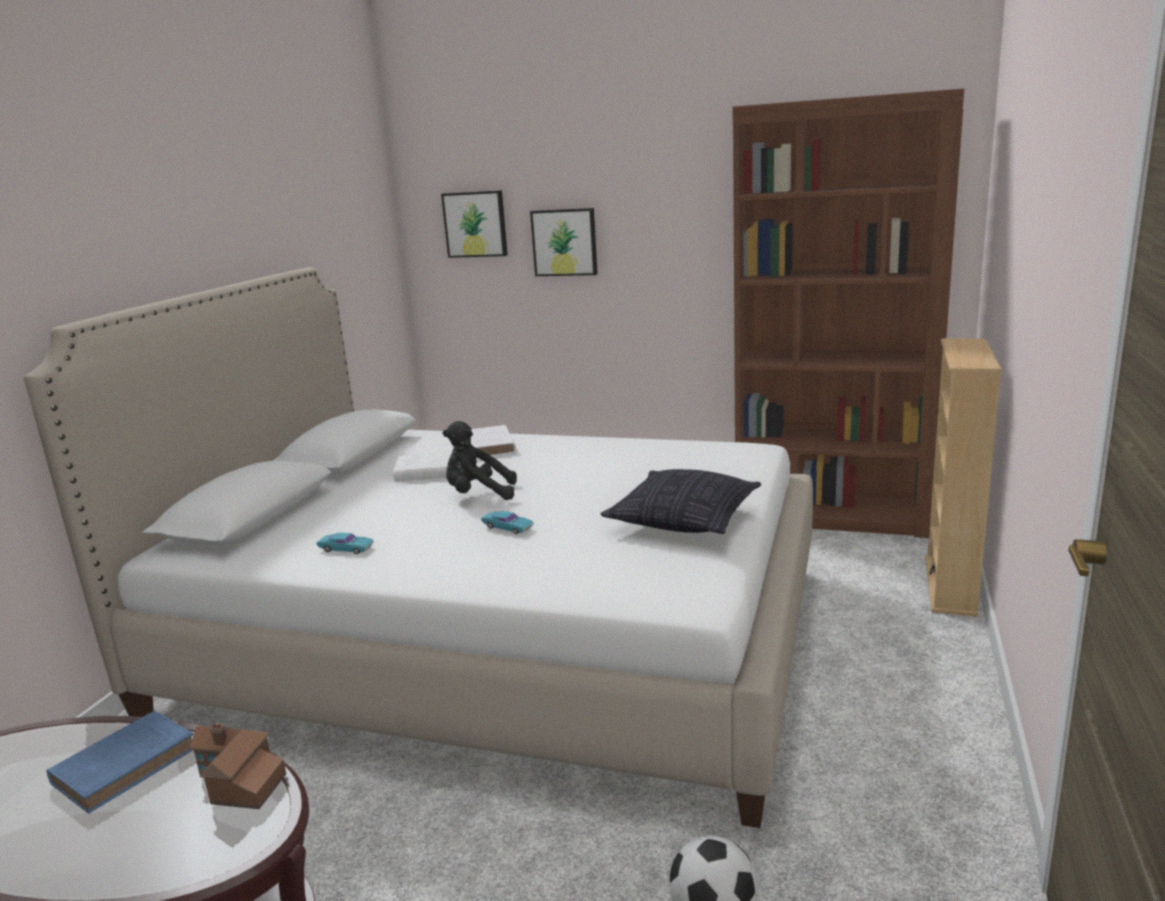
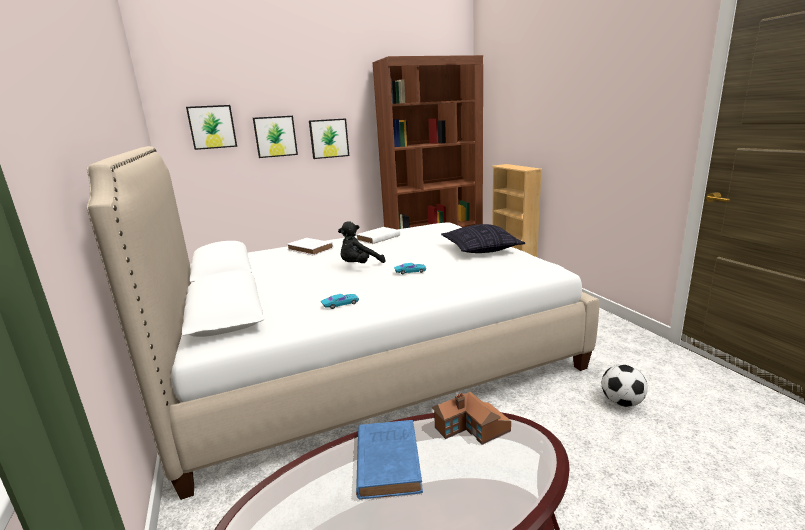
camera: 40 degrees left, 0 degrees up
(428, 471) = (300, 265): white book -> white book (377, 238)
(654, 249) = (329, 138): none -> picture

